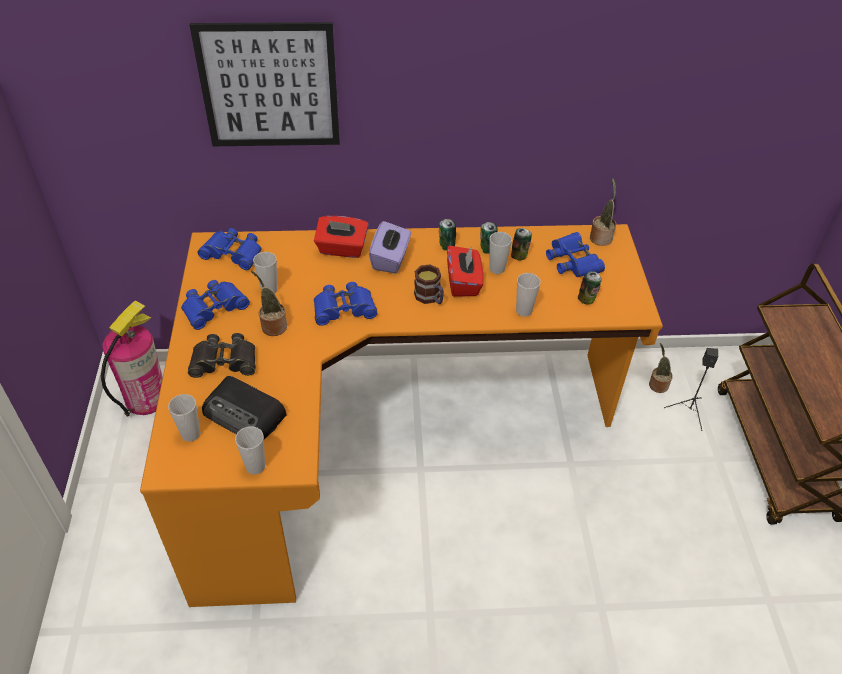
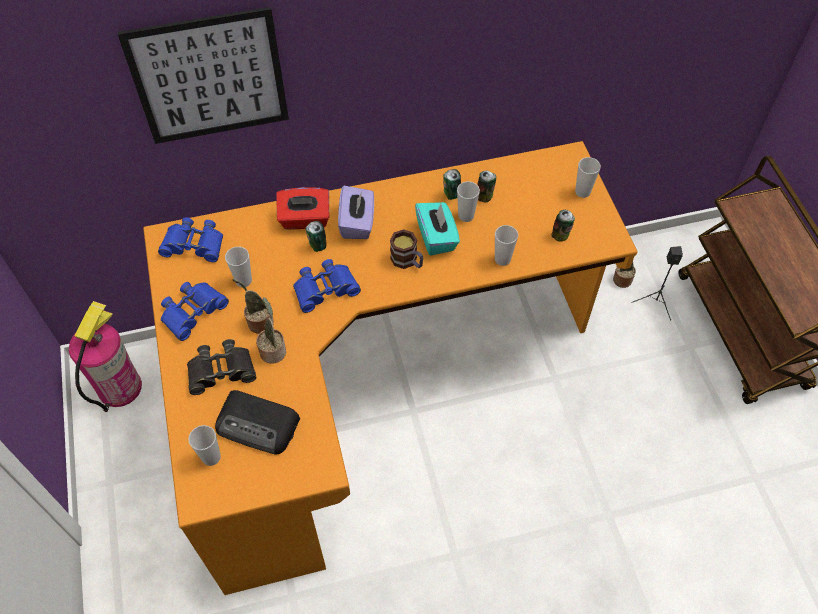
camera: 10 degrees left, 10 degrees up
(255, 466) = (284, 479): cup -> cup (582, 192)
(446, 246) = (409, 198): can -> can (317, 246)
(463, 282) = (436, 237): red tissue box -> turquoise tissue box
(573, 260) = (538, 193): blue binoculars -> none
(601, 237) = (560, 161): potted plant -> potted plant (273, 350)

